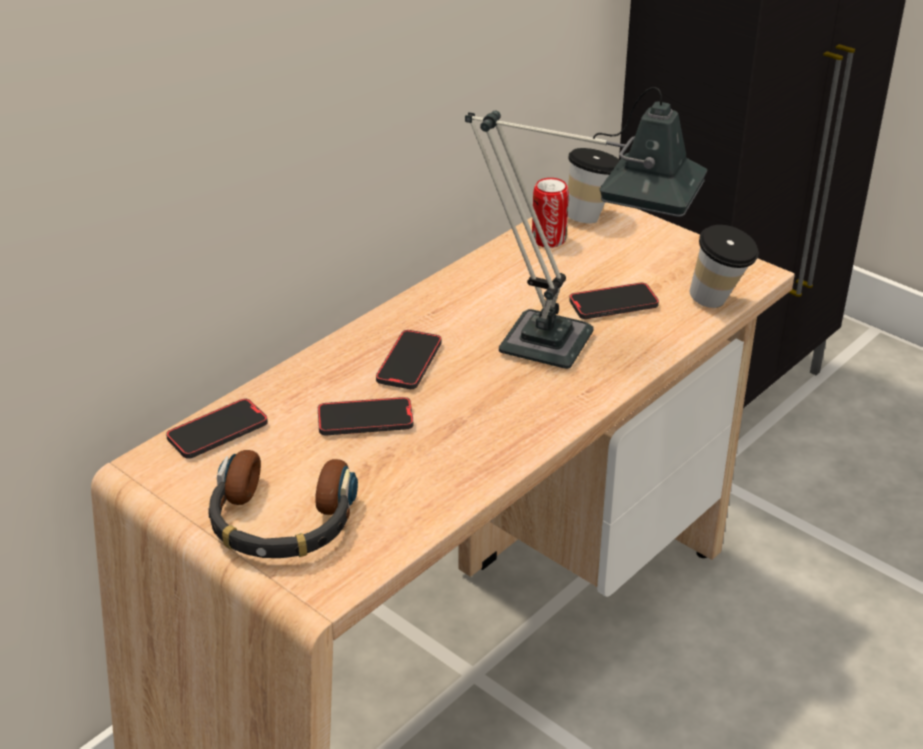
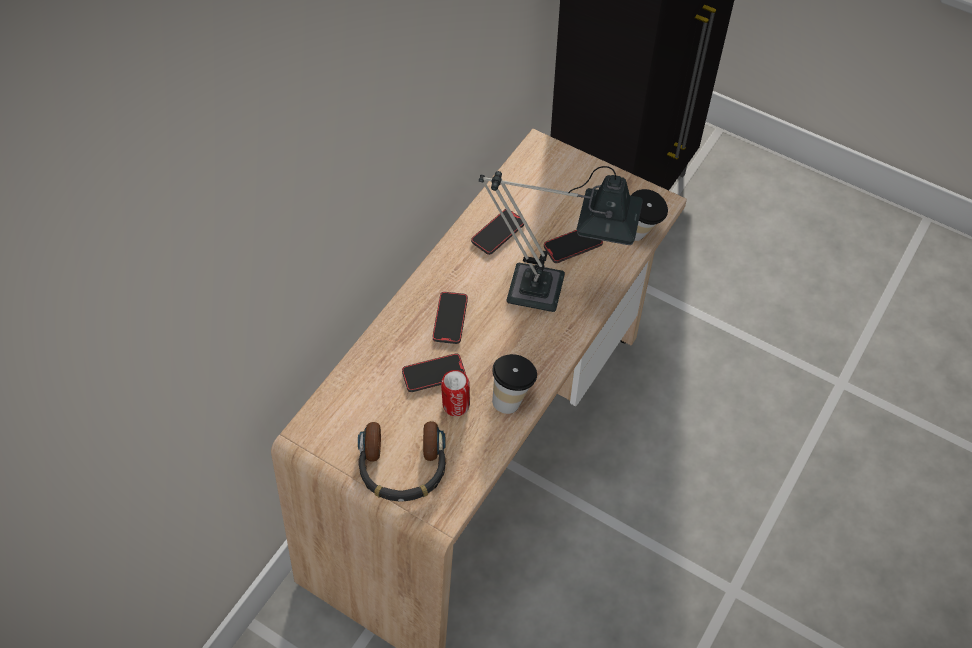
camera: 10 degrees left, 20 degrees up
(218, 432) = (342, 398): phone -> phone (498, 233)
(549, 240) = (519, 187): can -> can (456, 405)
(590, 216) = (543, 159): cup -> cup (512, 398)

